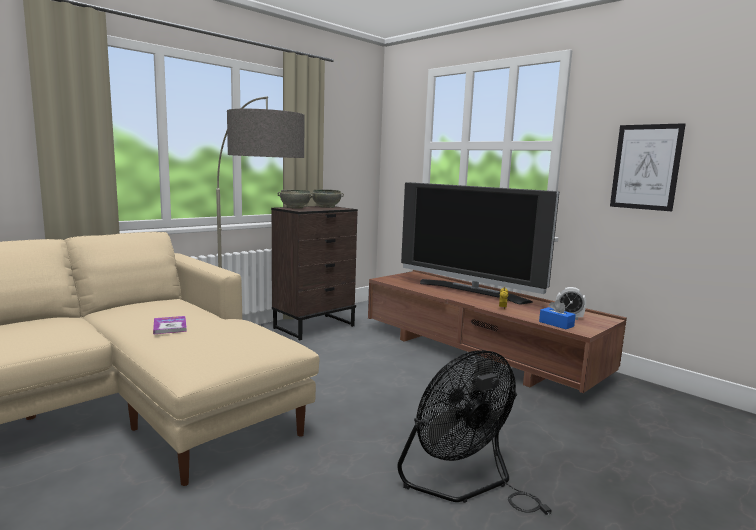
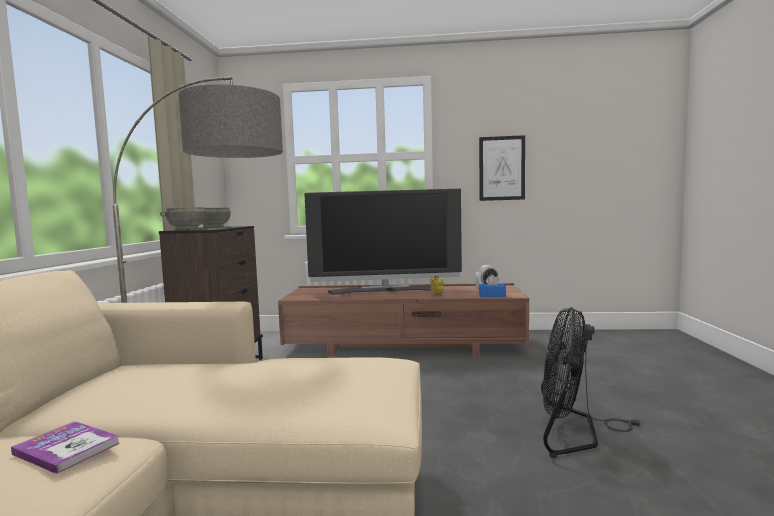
camera: 40 degrees left, 5 degrees down
(170, 326) = (239, 384): book -> book (67, 448)

